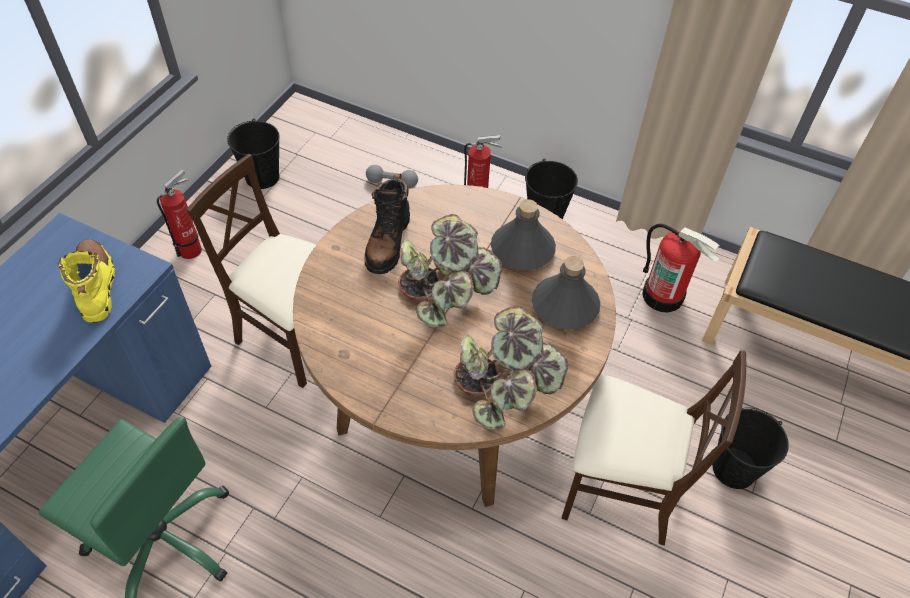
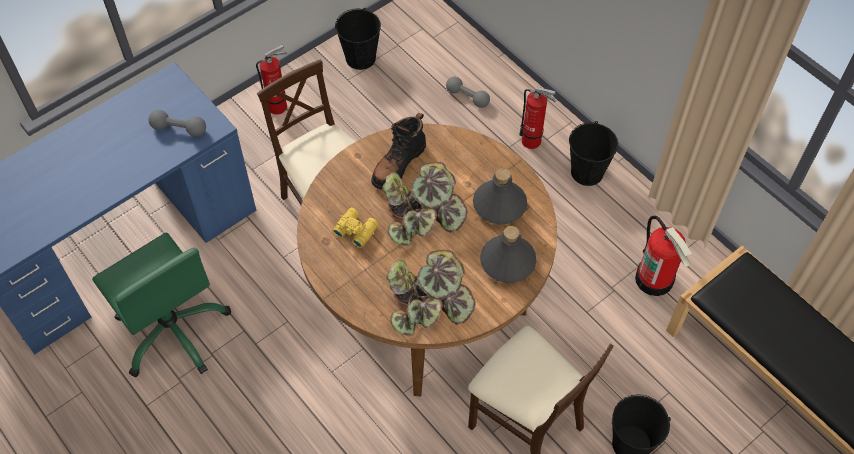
camera: 25 degrees right, 5 degrees up
(96, 285) = (179, 129): yellow boot -> grey dumbbell
(374, 329) = (355, 230): none -> yellow binoculars

